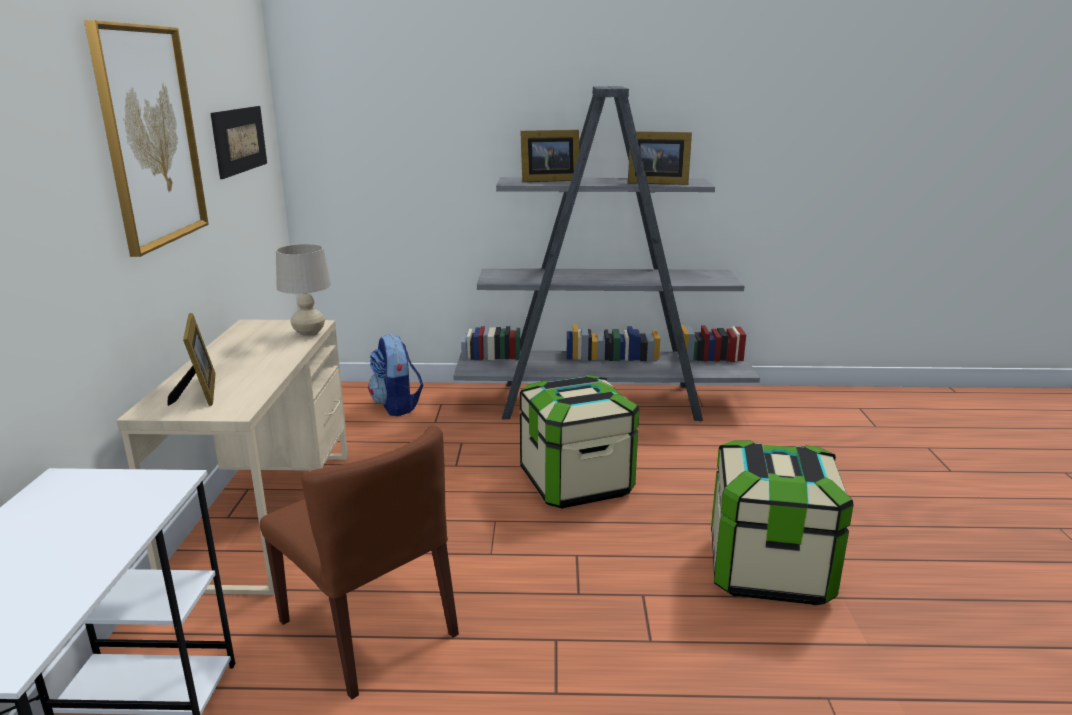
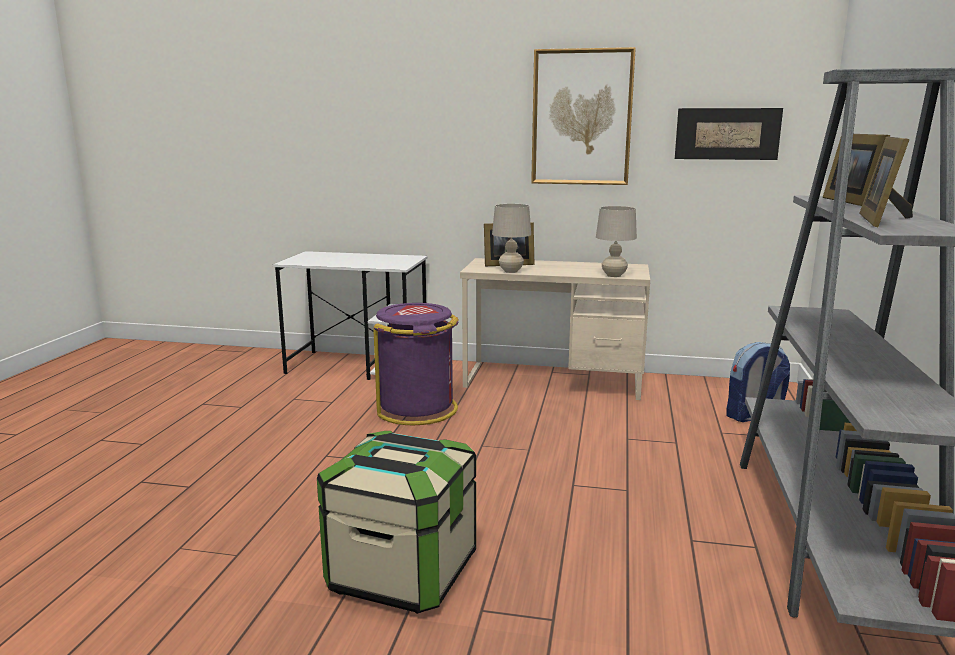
camera: 100 degrees right, 5 degrees down
(260, 386) = (511, 271): none -> beige table lamp
(369, 628) = (417, 409): brown chair -> purple trash can
(576, 483) = (591, 491): storage box -> none

